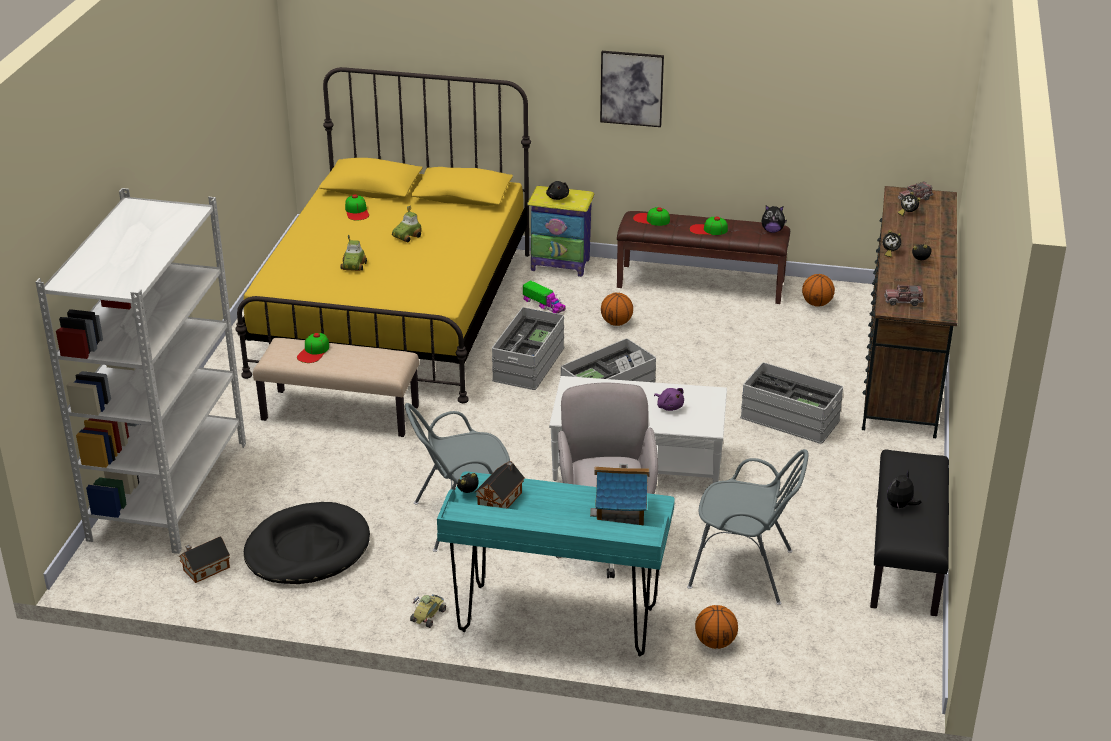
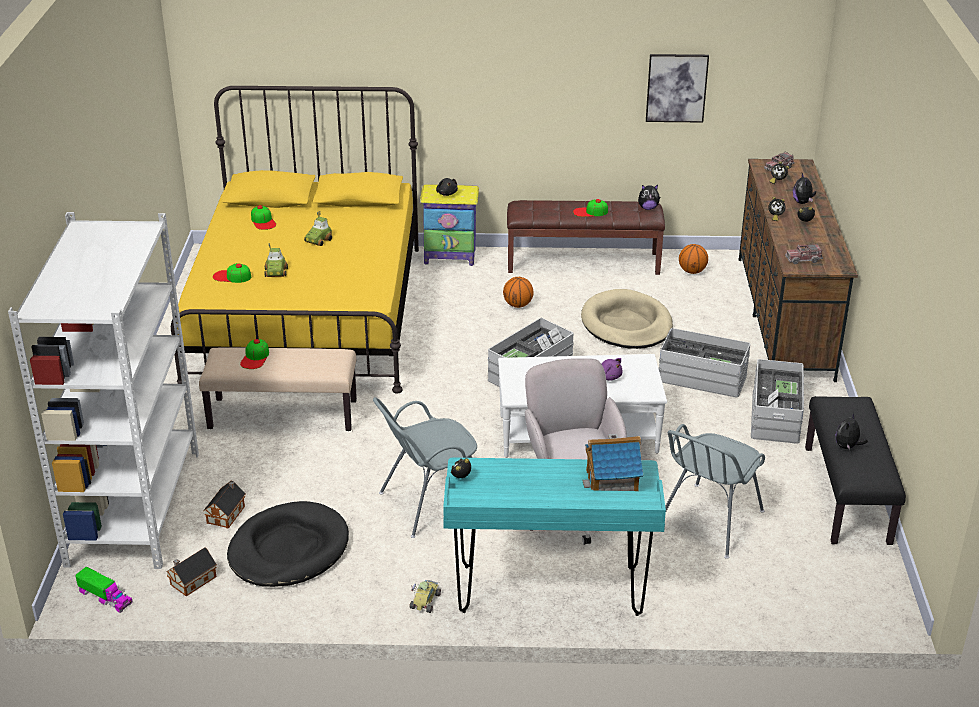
camera: 10 degrees left, 0 degrees up
(501, 498) = (494, 480): toy house -> toy house (227, 514)
(529, 364) = (449, 350): grey storage box -> grey storage box (776, 416)
(543, 305) = (446, 295): toy truck -> toy truck (105, 597)
(631, 88) = (511, 86): picture -> picture (676, 88)
(651, 219) = (535, 207): cap -> cap (232, 276)
(715, 643) = (702, 594): basketball -> none
(726, 354) = (626, 324): none -> beige dog bed
(745, 570) = (708, 522): grey chair -> grey chair turned 120 degrees clockwise
(926, 239) = (802, 202): none -> plush toy

